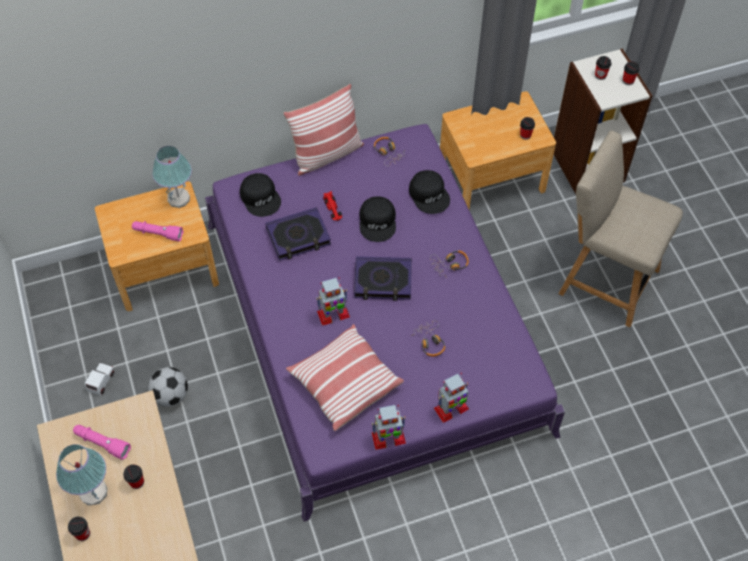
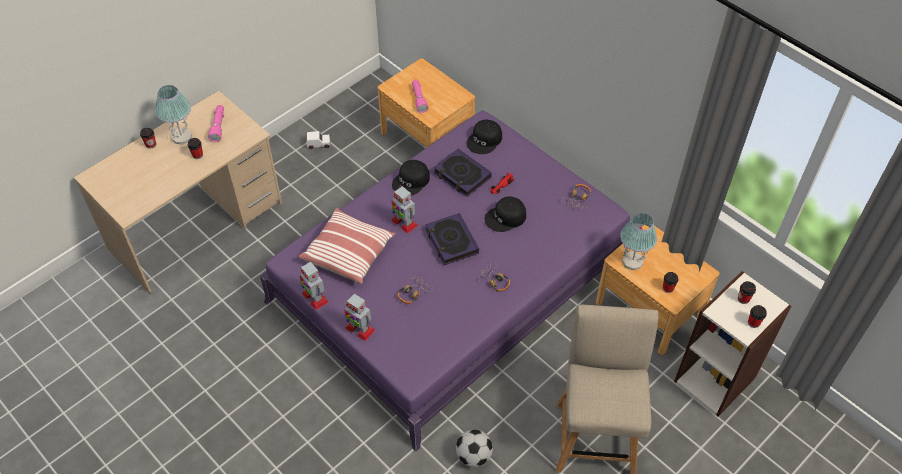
camera: 65 degrees right, 5 degrees down
(171, 395) = (327, 185): football -> football (474, 456)
(178, 199) = (455, 97): table lamp -> table lamp (632, 261)
(327, 154) = (551, 162): pillow -> none
(429, 194) = (554, 241): black cap -> black cap (411, 181)

